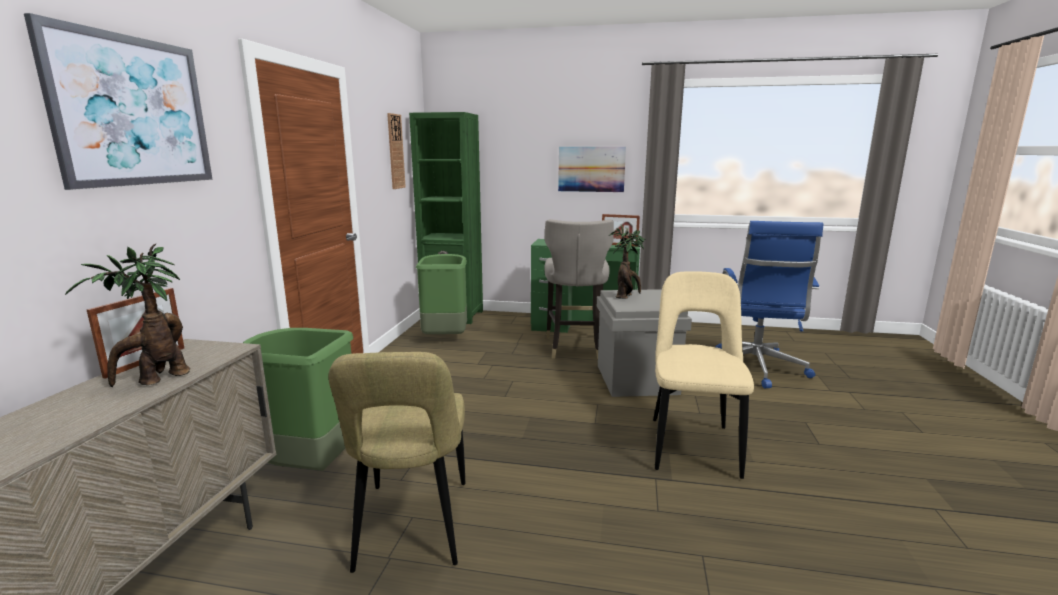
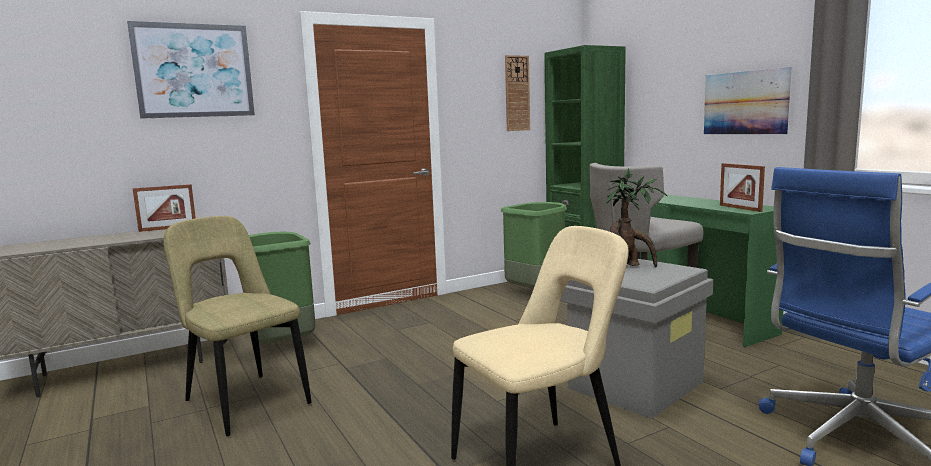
camera: 50 degrees right, 5 degrees down
(157, 379) = (144, 236): potted plant -> none
(412, 528) = (244, 401): beige chair -> beige chair turned 90 degrees clockwise

